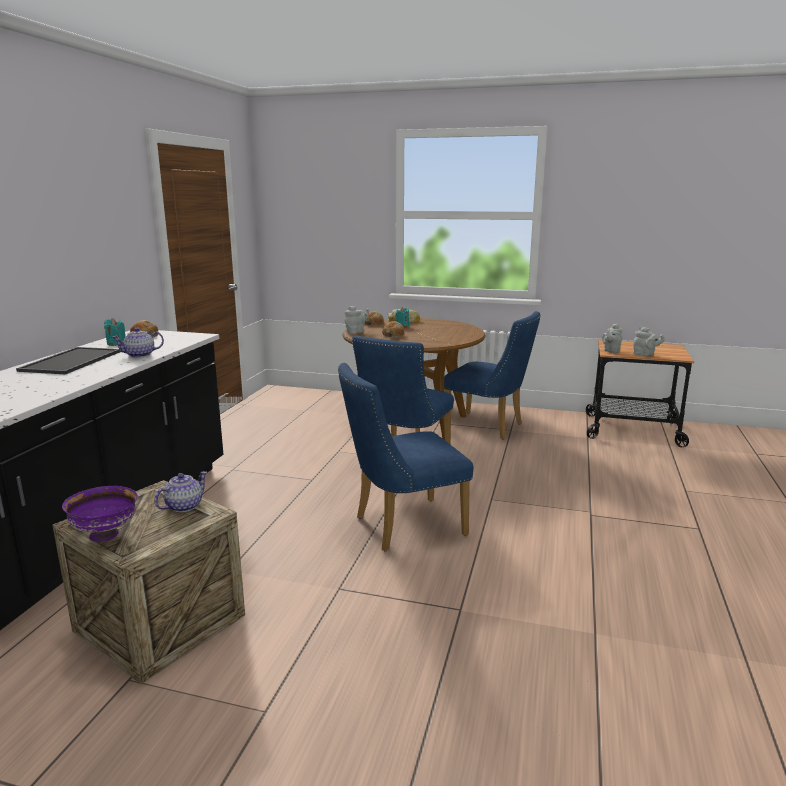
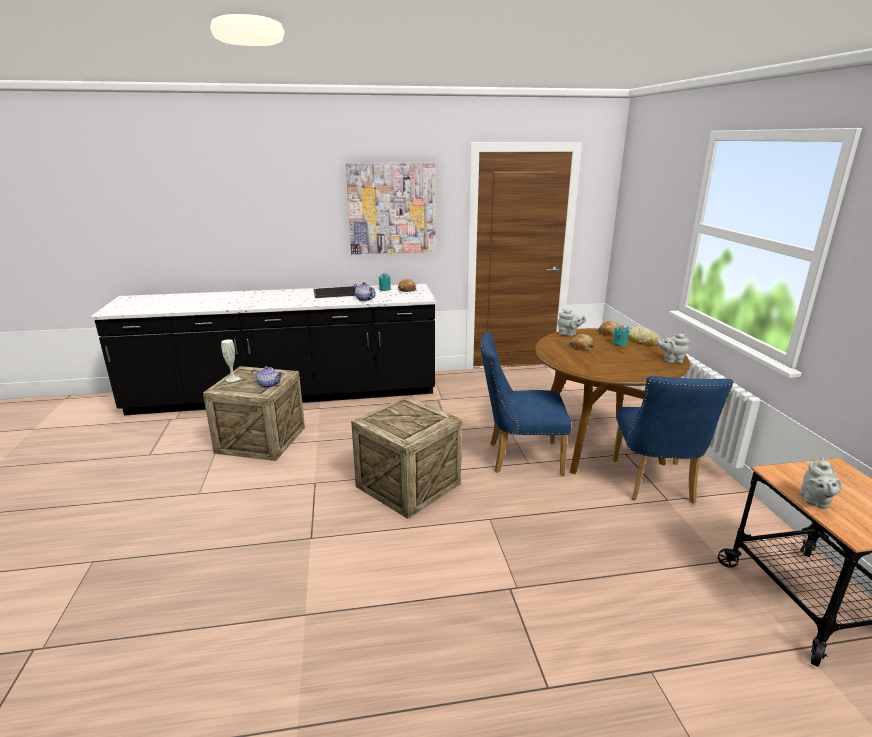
camera: 65 degrees right, 5 degrees up
(81, 221) = (392, 208): none -> picture
(106, 534) = (232, 379): purple bowl -> white vase
(401, 526) = (408, 485): blue chair -> crate
(611, 351) = (788, 472): grey teapot -> grey teapot (671, 360)

